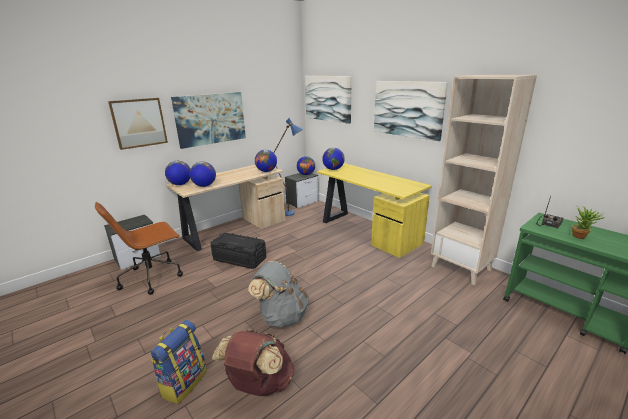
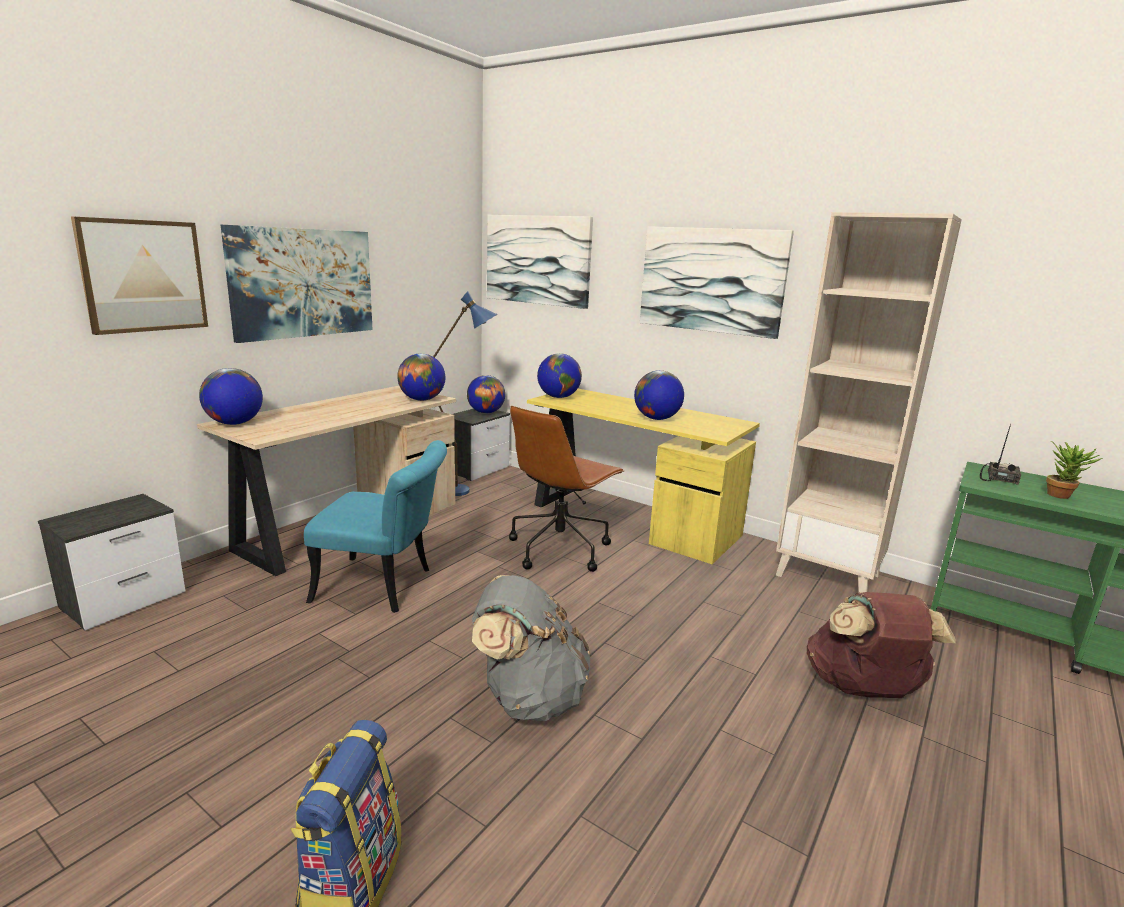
camera: 15 degrees left, 5 degrees down
(152, 277) = (179, 640): brown office chair -> brown office chair (560, 549)
(204, 186) = (296, 426): globe -> globe (656, 419)
(239, 259) = (384, 586): black storage box -> turquoise chair
(259, 385) = (541, 858): brown backpack -> brown backpack (863, 689)

